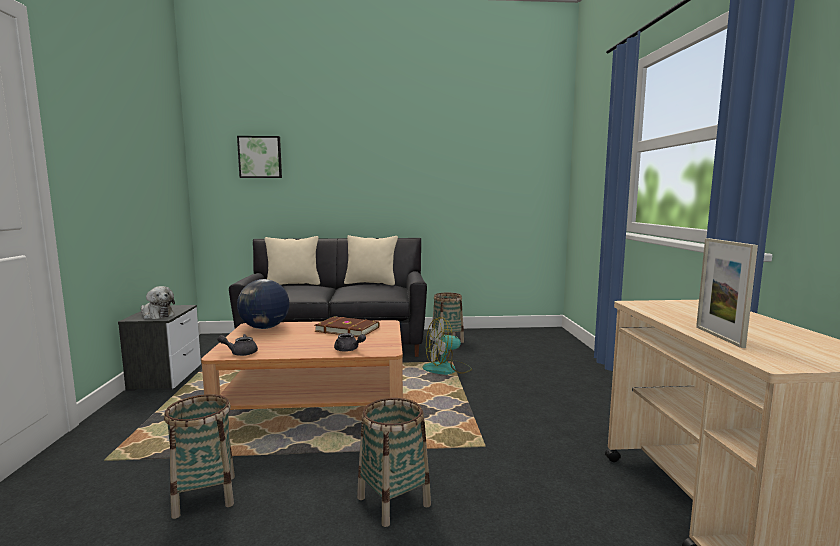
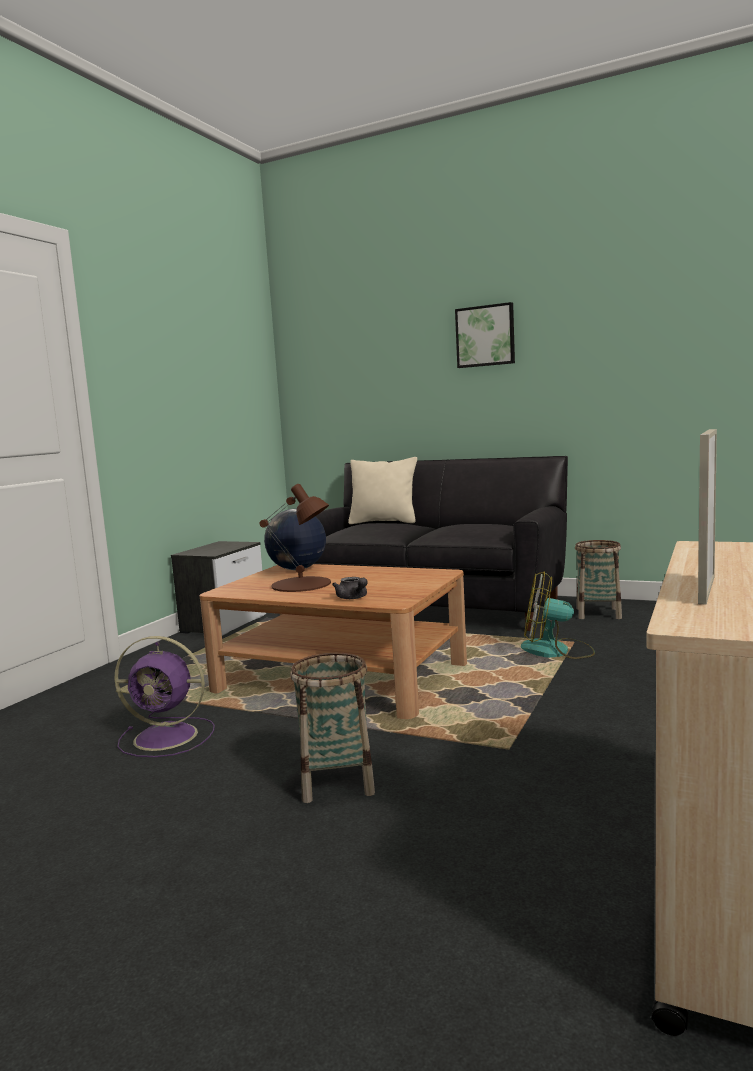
camera: 30 degrees right, 0 degrees up
(156, 315) = (210, 551): plush toy -> none
(205, 495) = (168, 737): basket -> purple fan
(240, 353) = (241, 592): grey teapot -> none
(260, 157) = (354, 356): picture -> picture (485, 336)
(288, 341) = (302, 584): none -> brown table lamp
(347, 329) = (385, 576): brown book -> none
(371, 283) = (481, 522): beige pillow -> none

